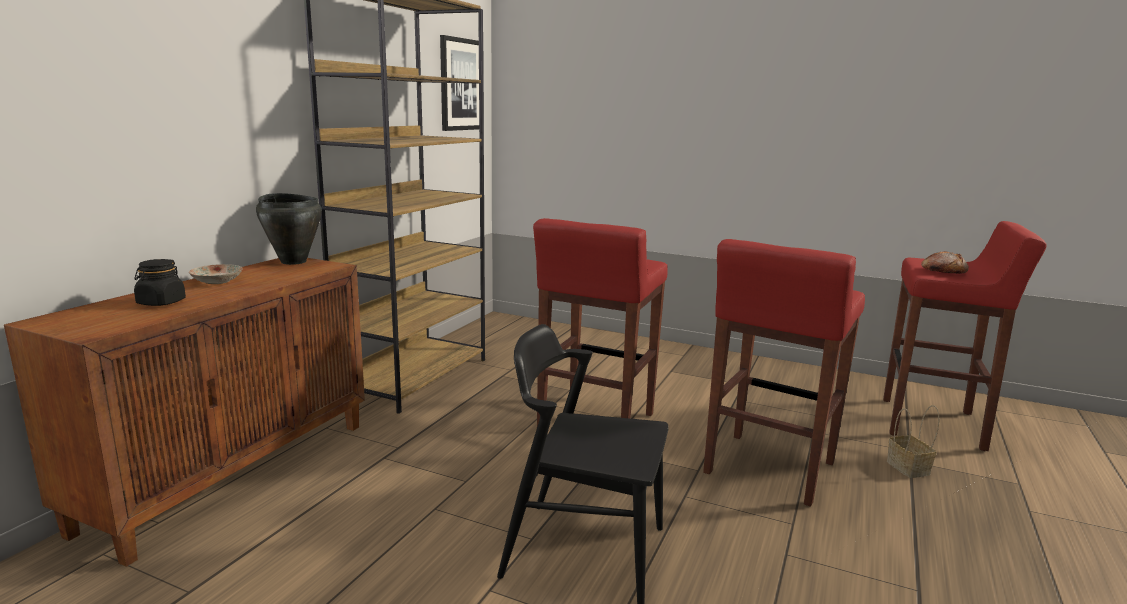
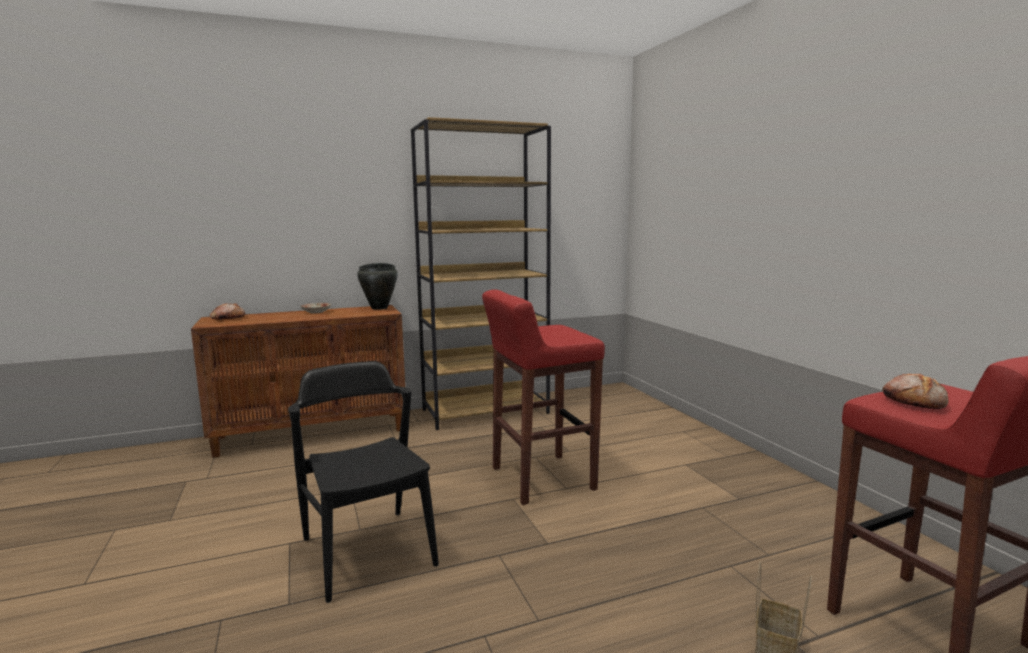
camera: 45 degrees right, 5 degrees down
(84, 316) = (227, 318): none -> bread
(161, 302) = (266, 317): black jar -> none
(461, 84) = (585, 187): picture -> none
(768, 469) = (610, 571): red stool -> none

